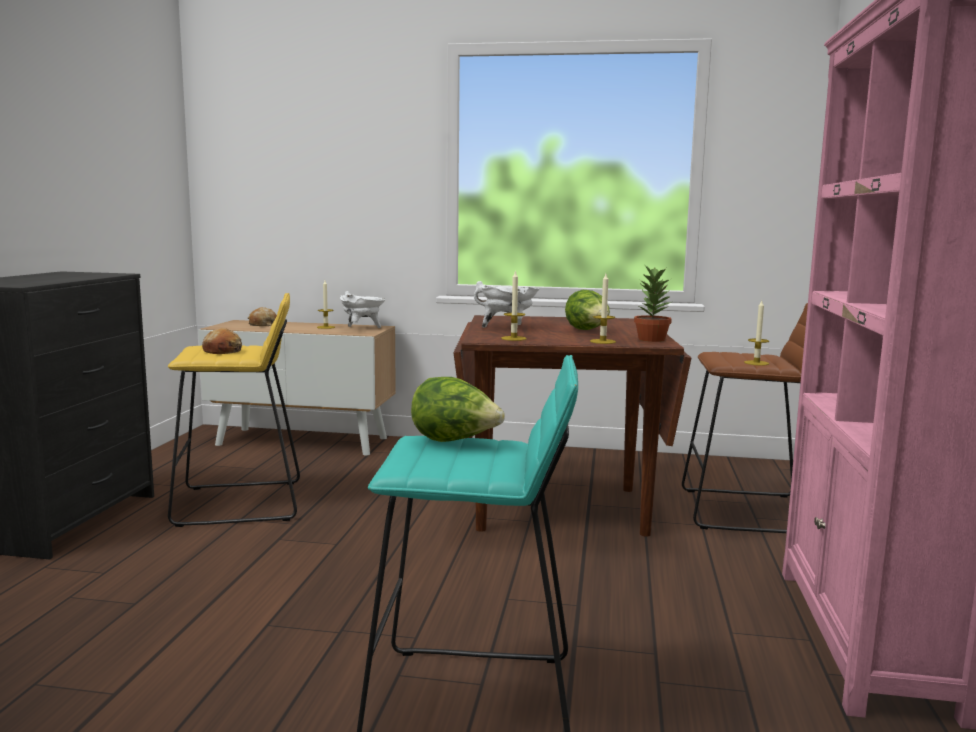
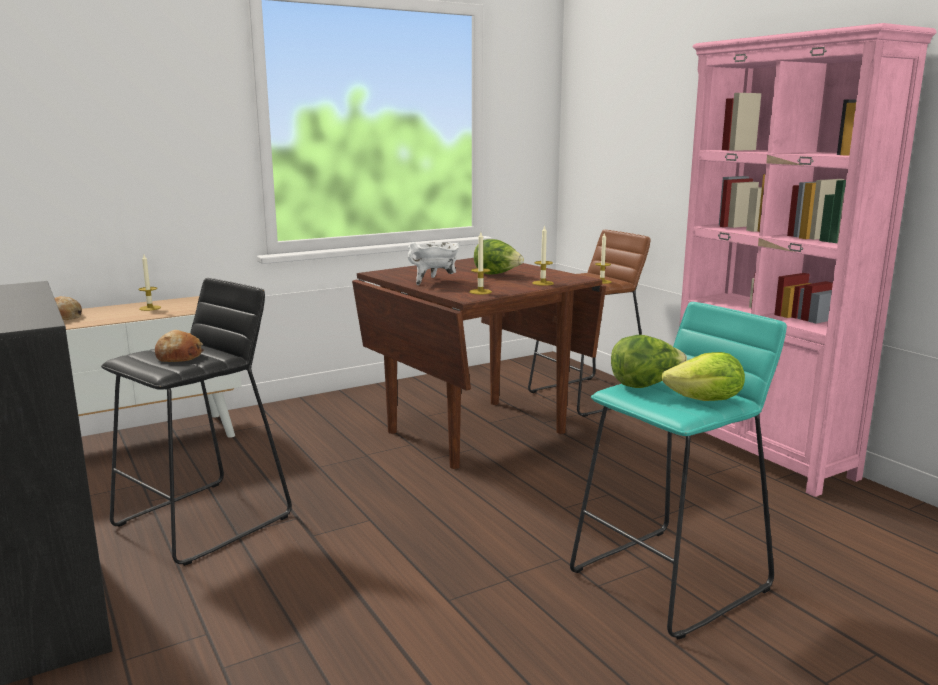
camera: 40 degrees left, 5 degrees up
(241, 503) = (205, 520): yellow stool -> black stool
(362, 328) = (193, 303): white cooking pot -> none
(461, 467) = (705, 401): none -> lettuce
(651, 339) = (561, 275): potted plant -> none

